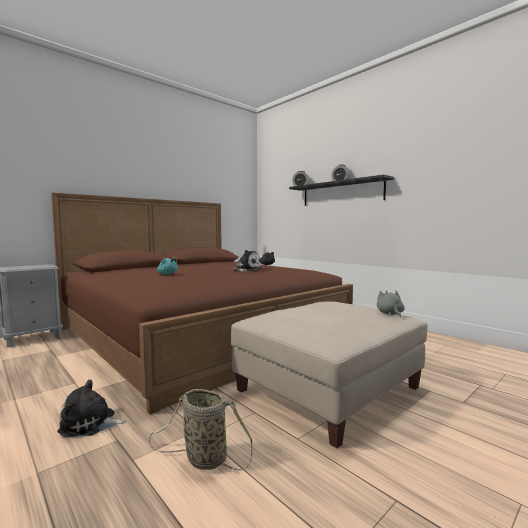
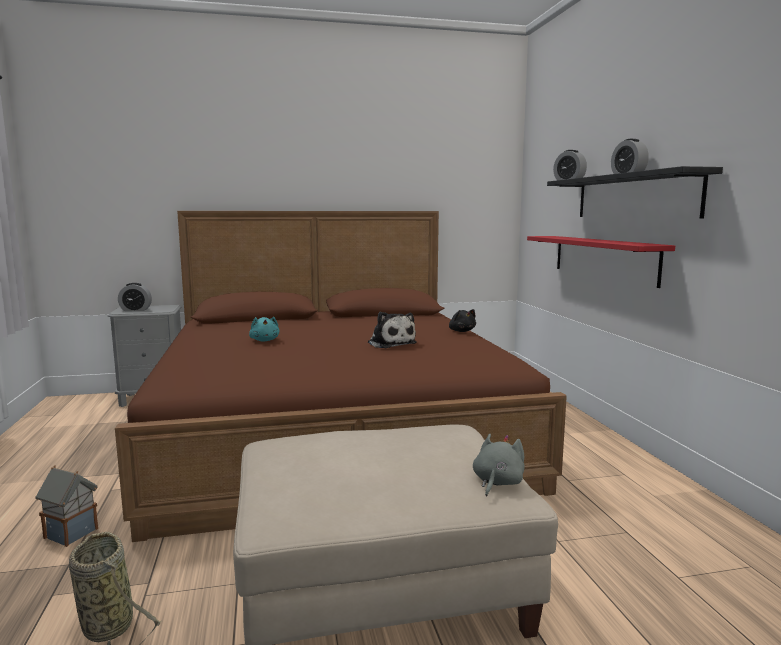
camera: 30 degrees right, 5 degrees up
(20, 267) = (135, 310): none -> alarm clock
(90, 423) = (72, 533): plush toy -> toy house
(322, 225) = (603, 258): none -> red shelf

